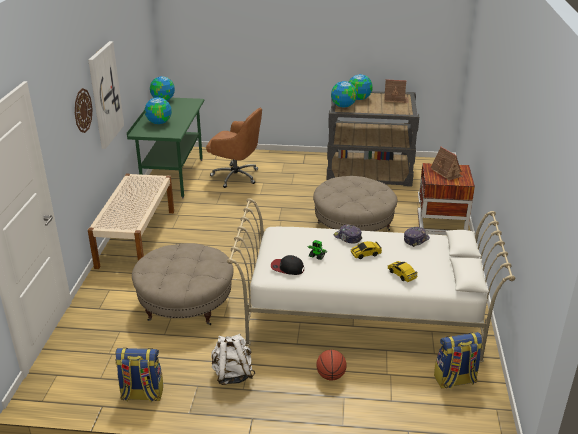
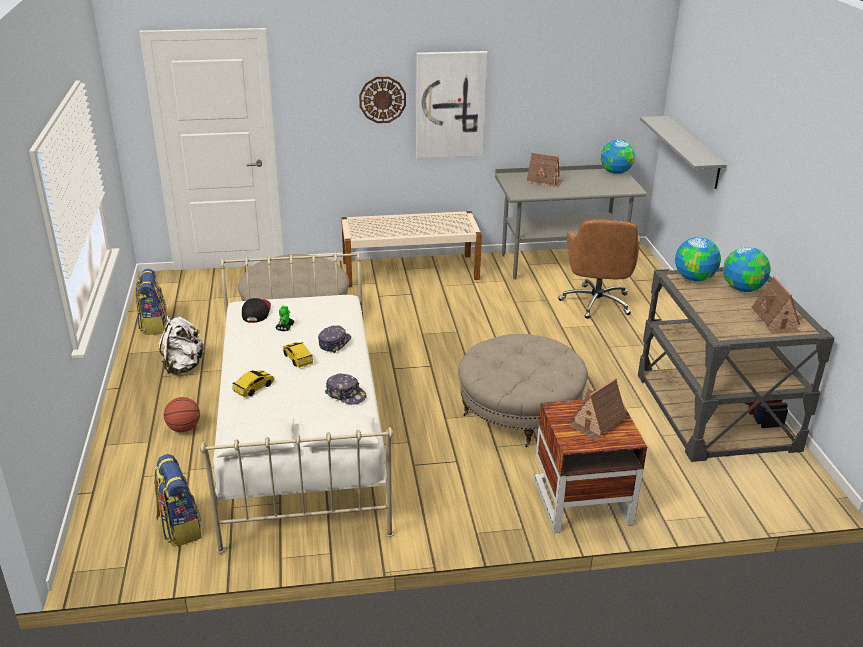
camera: 75 degrees right, 0 degrees up
(159, 123) = (544, 181): globe -> toy house
(173, 177) = (561, 264): green desk -> grey desk
(216, 60) = (693, 152): none -> grey shelf

